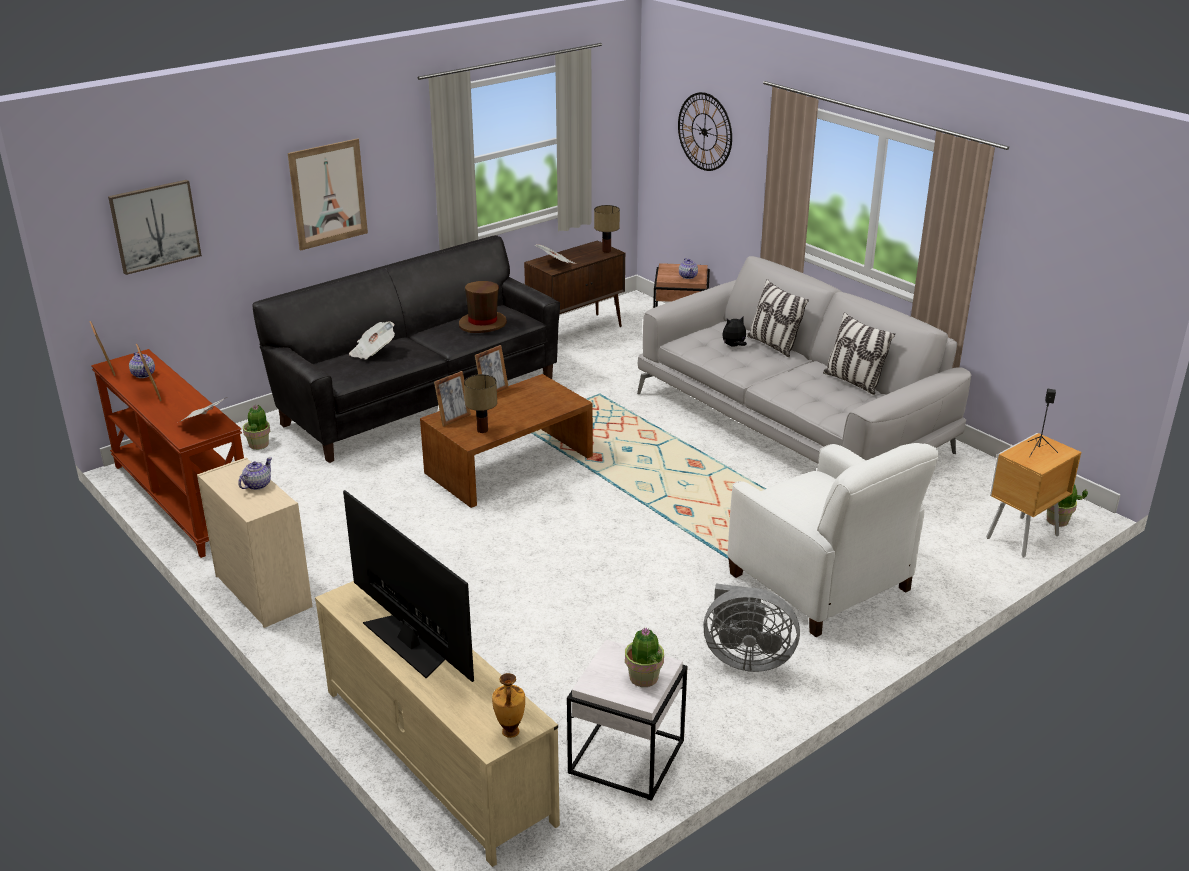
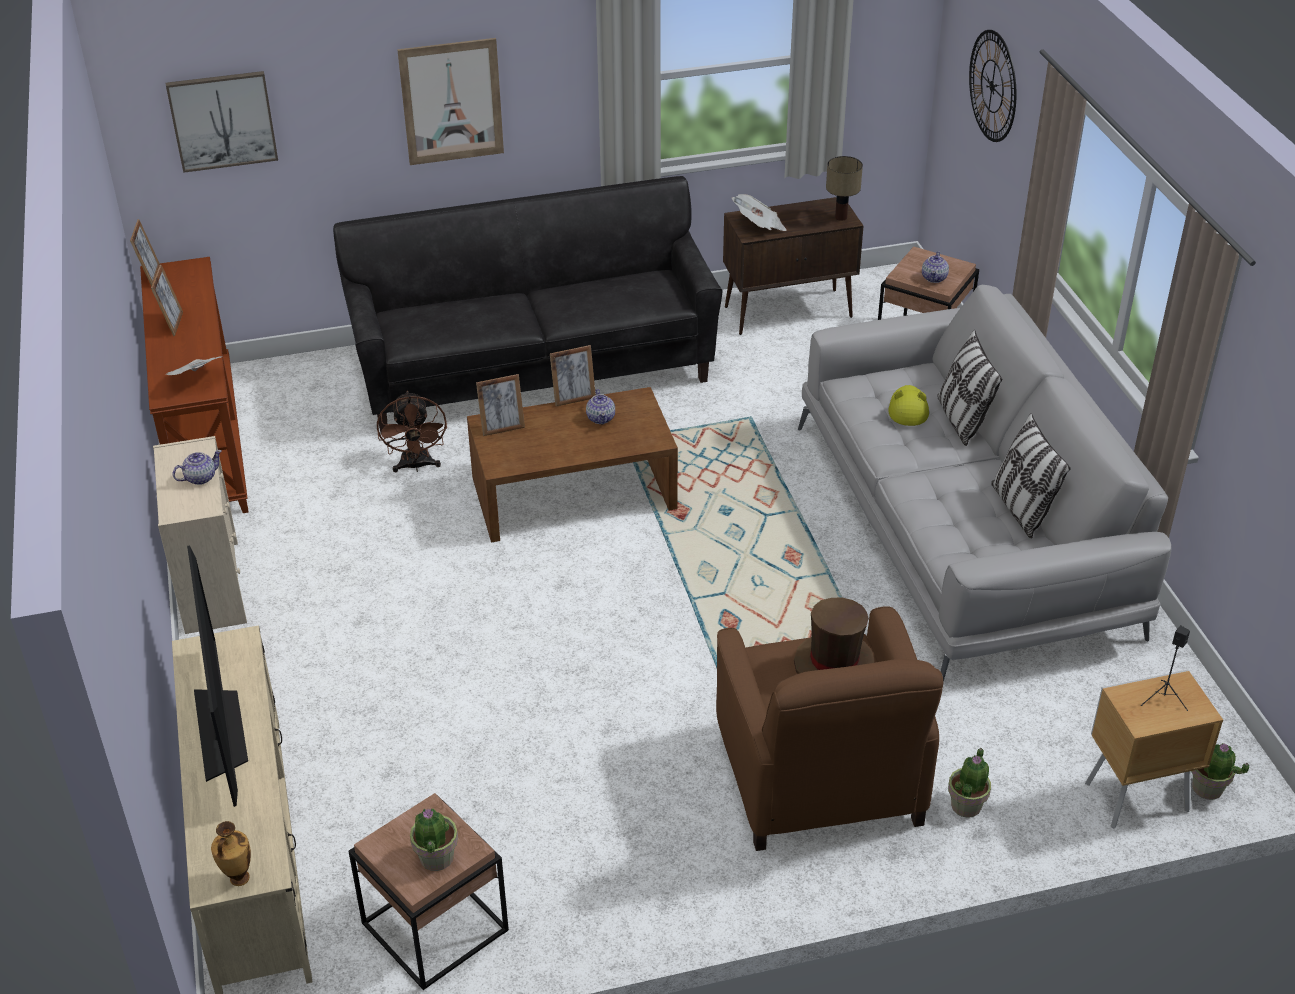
camera: 25 degrees right, 10 degrees up
(143, 374) = (181, 293): teapot -> teapot (601, 418)
(259, 444) = (325, 387): potted plant -> potted plant (966, 805)
(373, 352) = (463, 310): newspaper -> none
(374, 476) = (416, 466): none -> brown fan
(483, 324) = (616, 298): brown hat -> brown hat (834, 664)
(483, 430) = (523, 454): table lamp -> none
(625, 757) = (433, 927): white side table -> brown side table
(734, 346) = (908, 409): plush toy -> yellow hat
(746, 658) = (653, 850): grey fan -> none
(821, 583) = (819, 778): white armchair -> brown armchair

